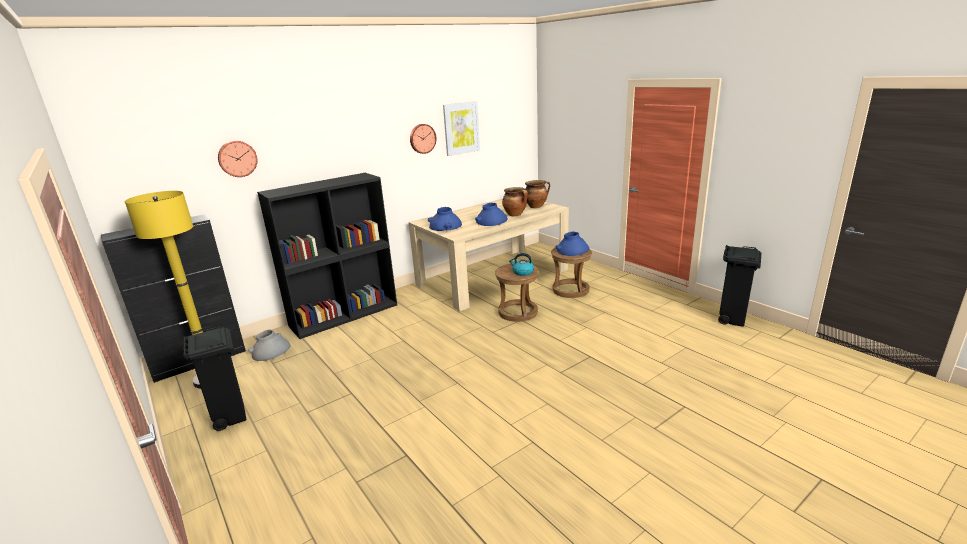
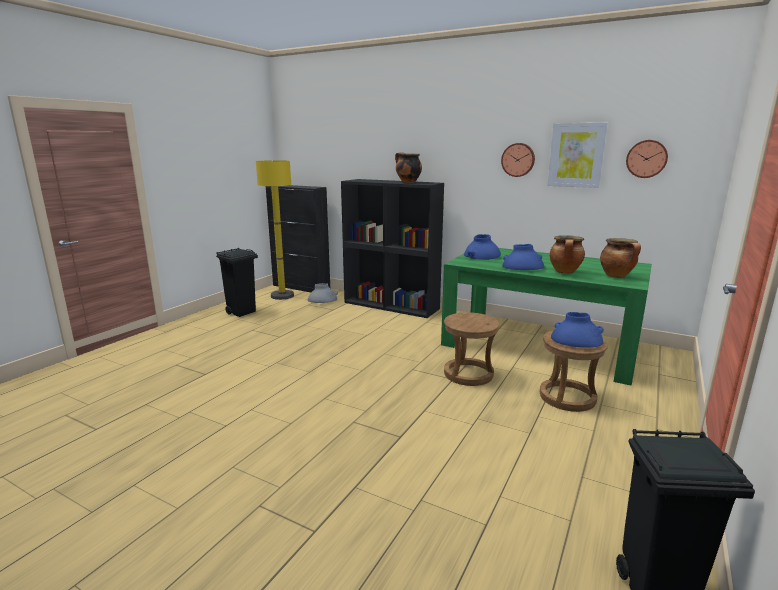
camera: 65 degrees right, 5 degrees down
(237, 158) = (353, 150): wall clock -> wall clock (646, 159)
(338, 180) = (407, 182): none -> cooking pot
(493, 277) = (539, 345): beige dining table -> green dining table
(522, 272) = (469, 324): kettle -> none

